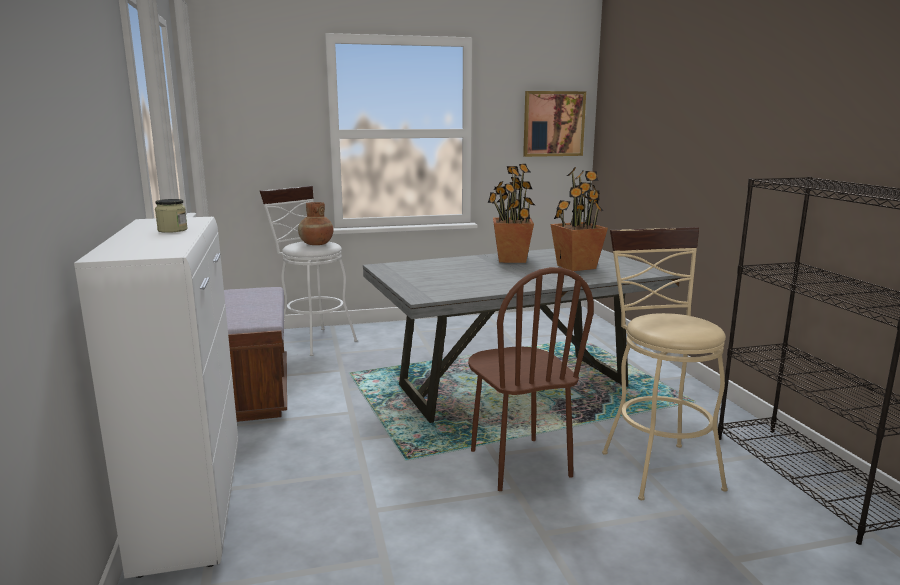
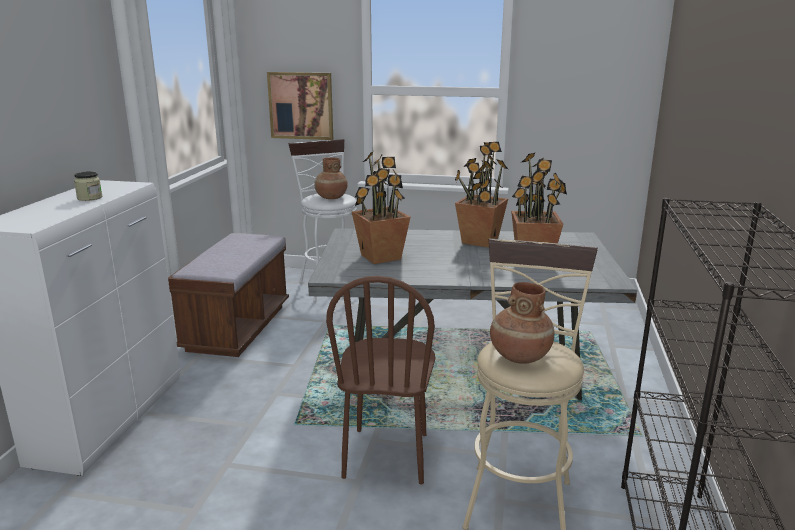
camera: 25 degrees right, 5 degrees up
(446, 279) = (381, 257): none -> potted plant
(553, 124) = (607, 84): picture -> picture (301, 105)
(672, 325) = (519, 356): none -> brown vase

